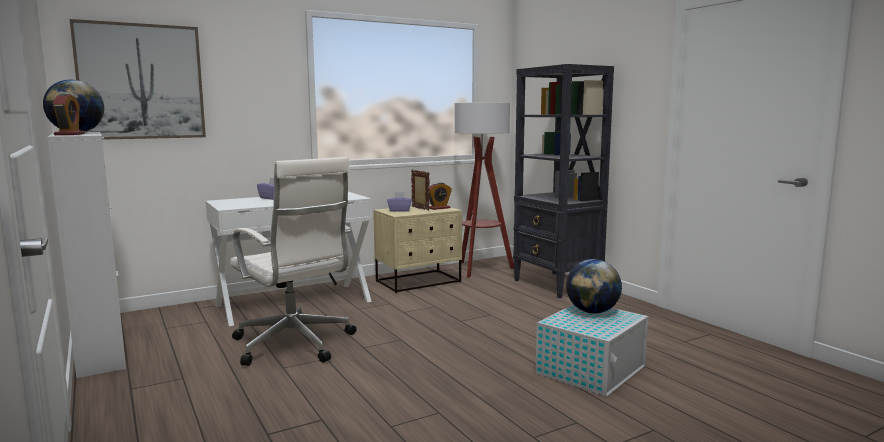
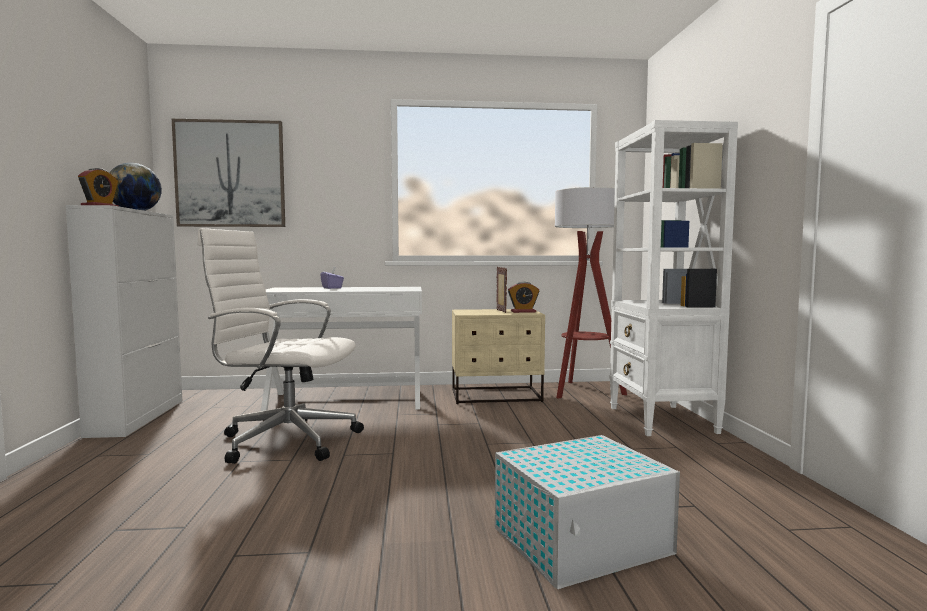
camera: 25 degrees right, 5 degrees down
(294, 345) = (285, 440): white office chair -> white office chair turned 120 degrees clockwise
(399, 210) = (475, 311): purple tissue box -> none
(557, 285) = (662, 420): black bookcase -> white bookcase
(592, 312) = (596, 451): globe -> none

